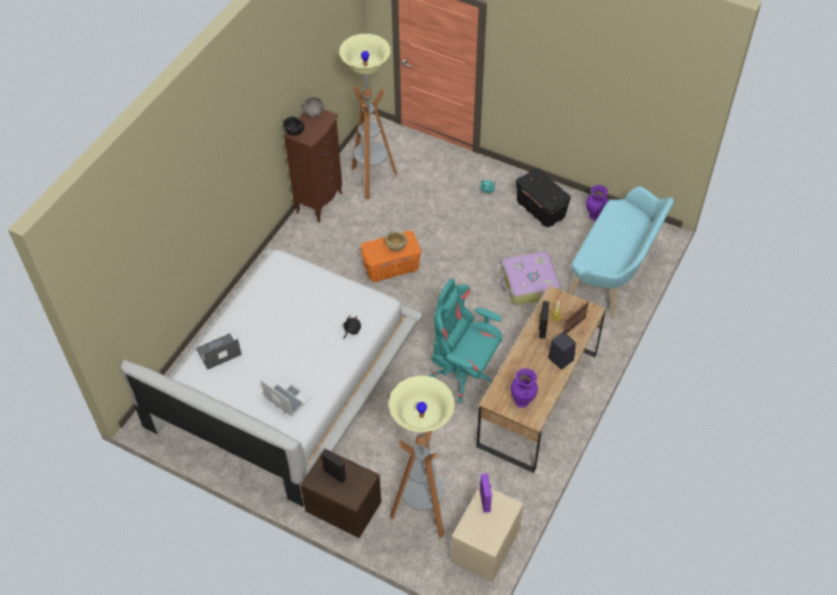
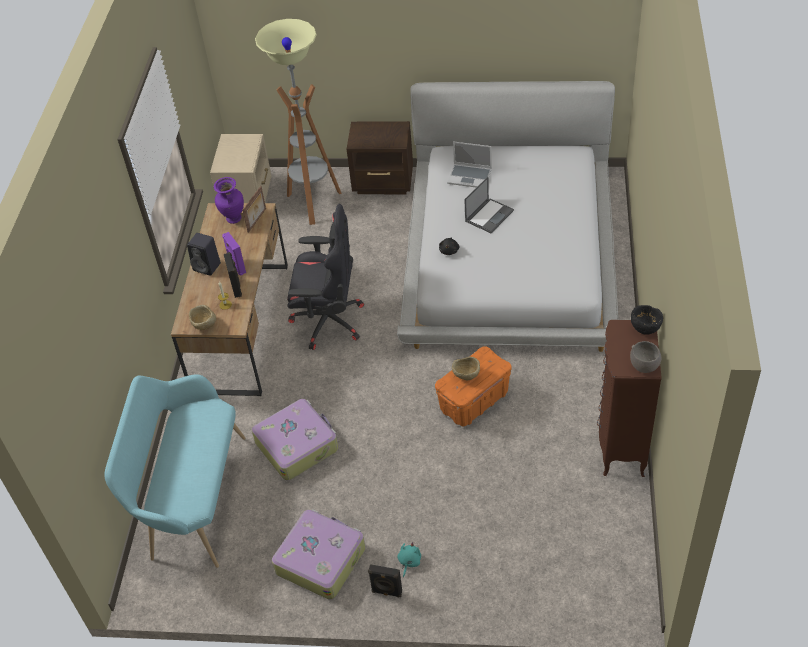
camera: 160 degrees right, 5 degrees down
(218, 352) = (565, 186): laptop -> laptop (489, 215)
(335, 474) = (384, 136): black speaker -> black speaker (386, 592)
(372, 180) = (578, 511): floor lamp -> none
(465, 374) = (327, 322): turquoise office chair -> black office chair
(485, 501) = (243, 162): purple speaker -> purple speaker (236, 267)
(541, 209) = (320, 559): black storage box -> suitcase
(573, 326) = (202, 302): picture frame -> picture frame (257, 220)
(577, 305) = (204, 326): none -> beige bowl
(595, 215) = (241, 580): purple vase -> none

